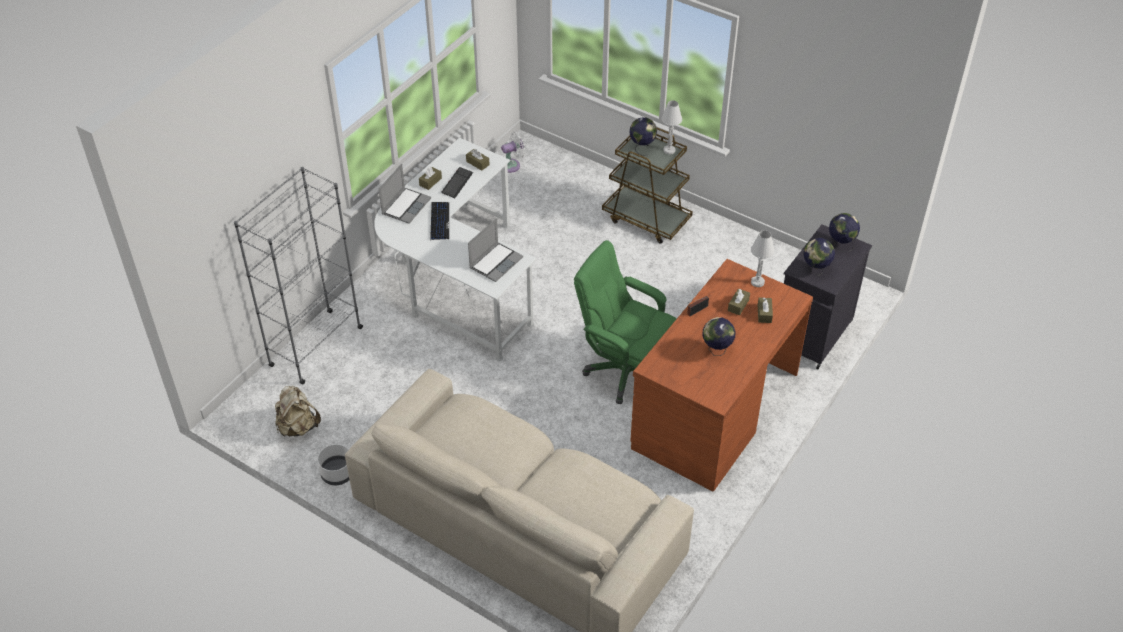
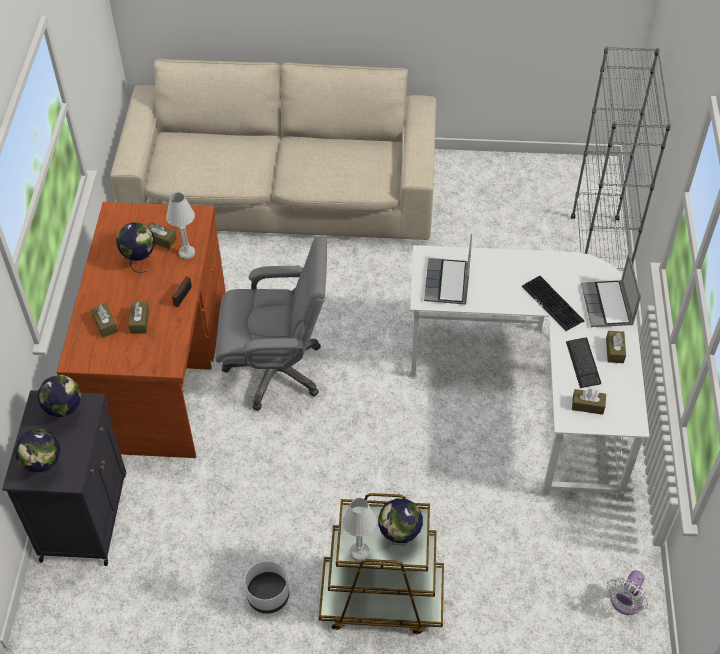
camera: 150 degrees right, 5 degrees up
(298, 427) = (535, 182): beige backpack -> none
(337, 474) = (465, 164): white planter -> white planter (268, 595)
(625, 371) = (276, 370): green office chair -> grey office chair
(691, 361) = (160, 239): none -> brown tissue box
(757, 282) = (130, 361): white table lamp -> white table lamp (187, 253)

